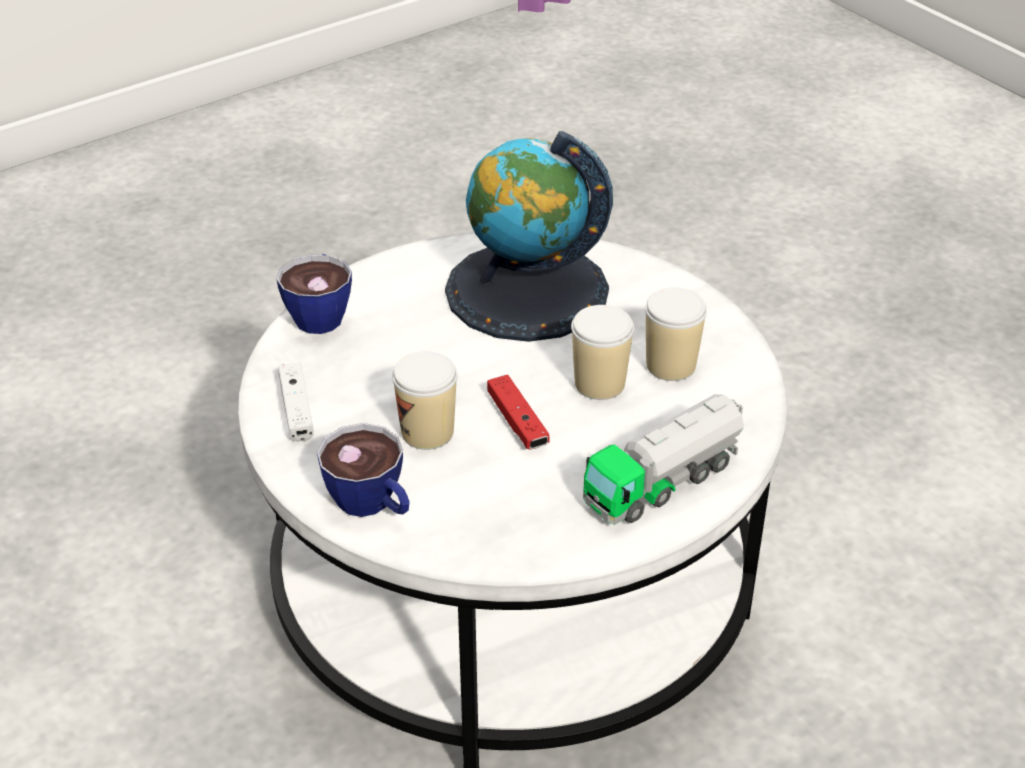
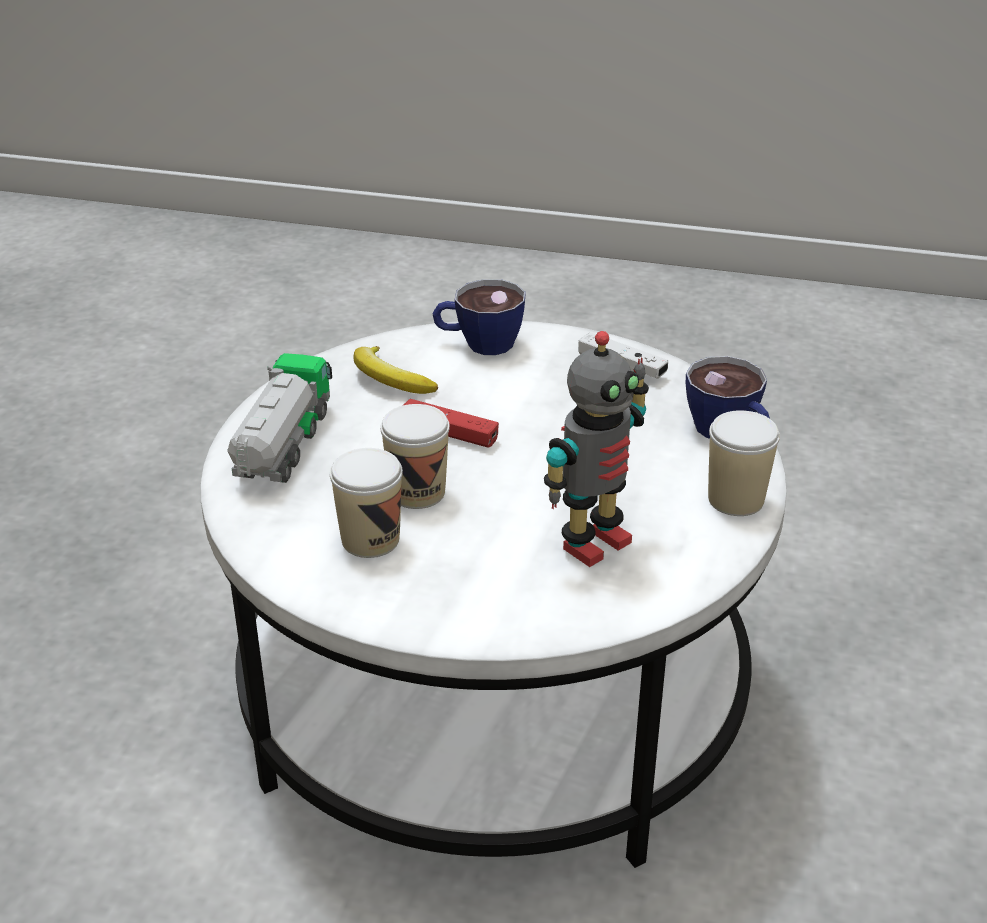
camera: 140 degrees right, 5 degrees down
(427, 432) = (507, 396): cup -> cup (736, 499)
(501, 506) = (389, 380): none -> banana
(527, 291) = (592, 543): globe -> toy robot

